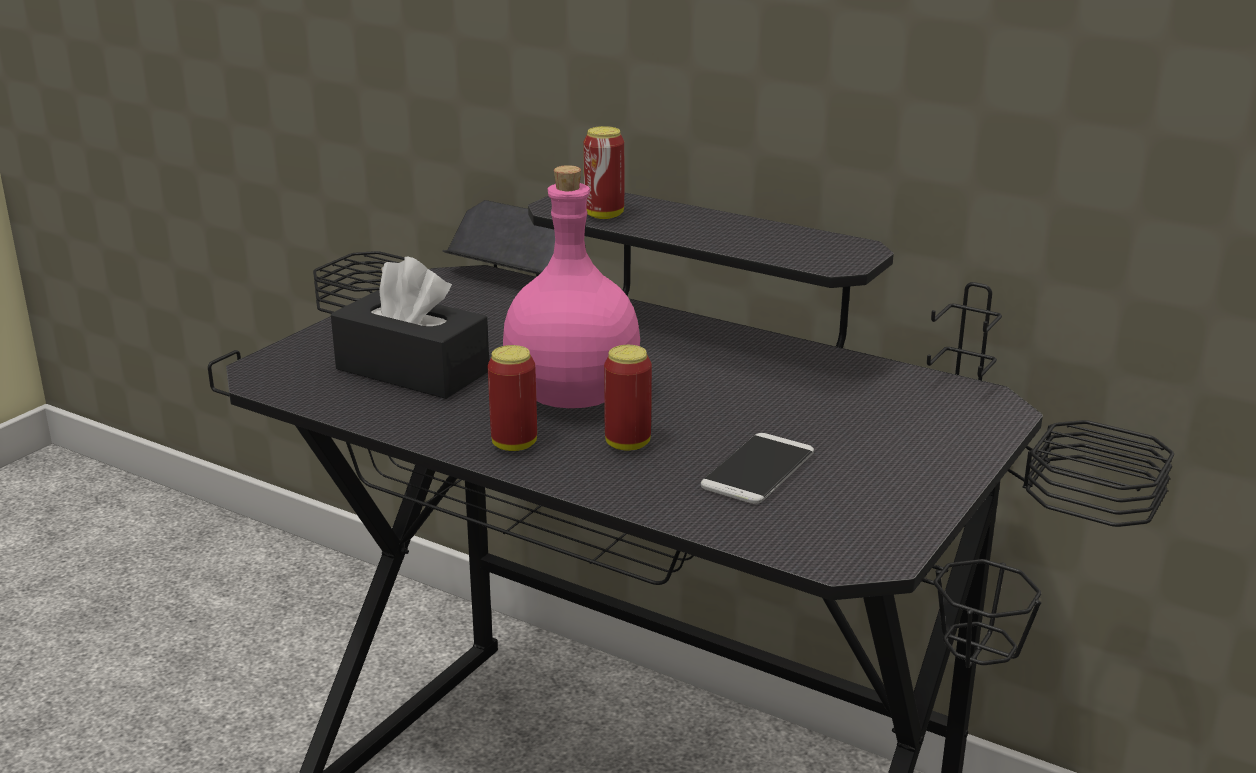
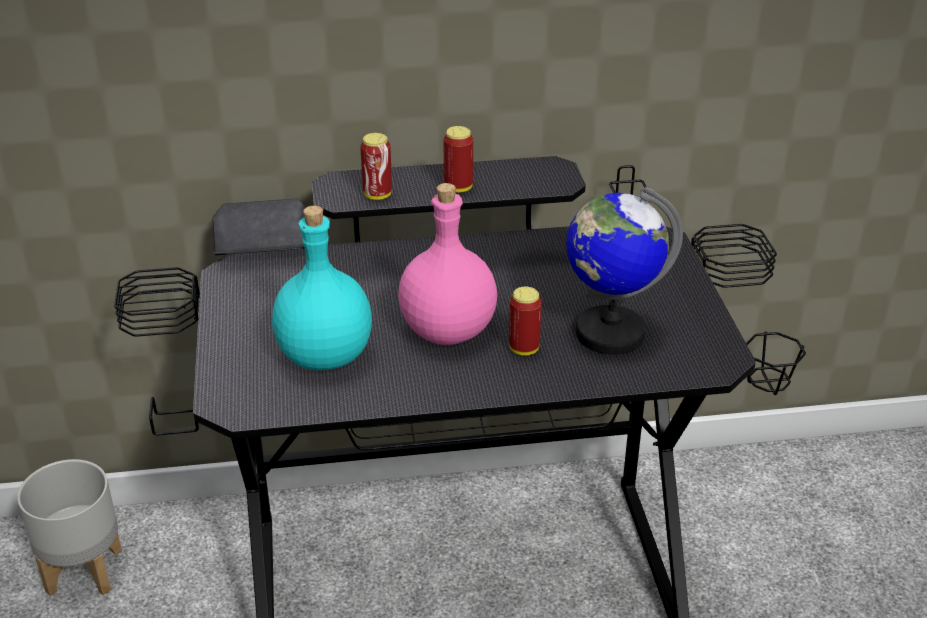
camera: 40 degrees left, 10 degrees up
(289, 606) = (84, 569): none -> grey planter
(412, 370) = (324, 357): black tissue box -> turquoise bottle
(514, 444) = (466, 380): can -> can (458, 188)
(758, 470) = (609, 333): phone -> globe

